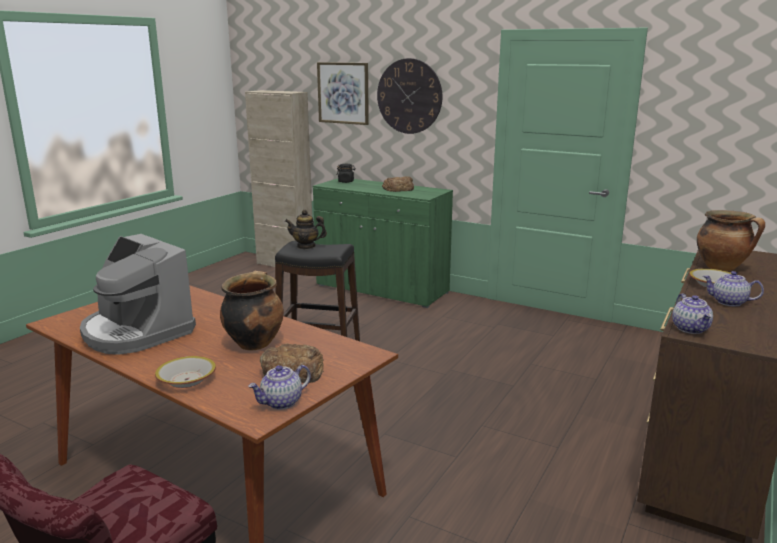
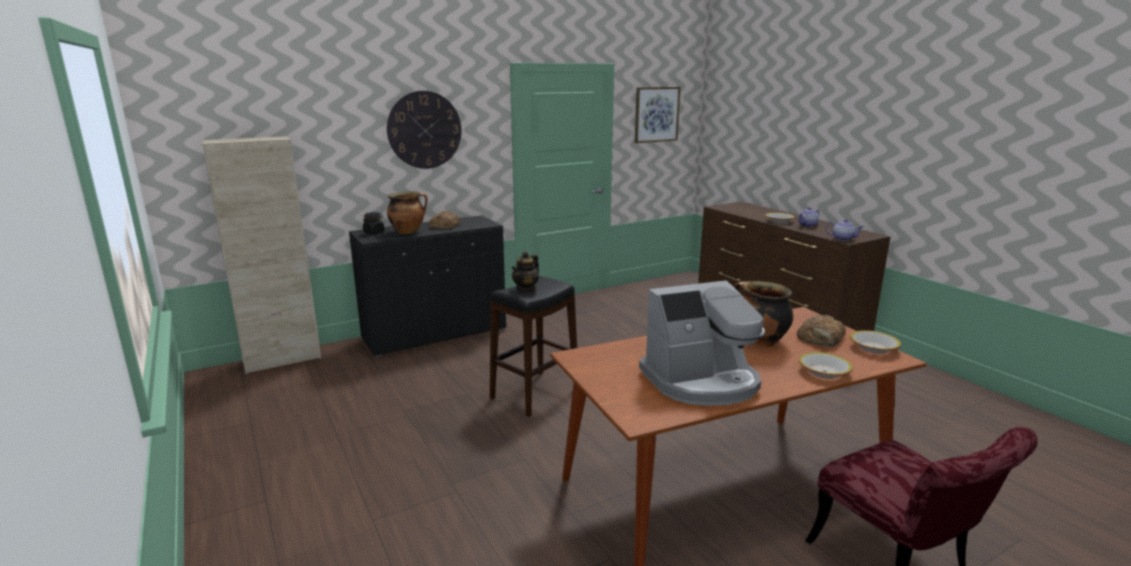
camera: 60 degrees left, 0 degrees up
(281, 402) = (873, 348): teapot -> bowl
(343, 93) = (339, 133): picture -> picture (656, 114)
(381, 289) = (435, 334): green cabinet -> black cabinet
(722, 268) = (752, 213): cooking pot -> cooking pot (408, 232)

